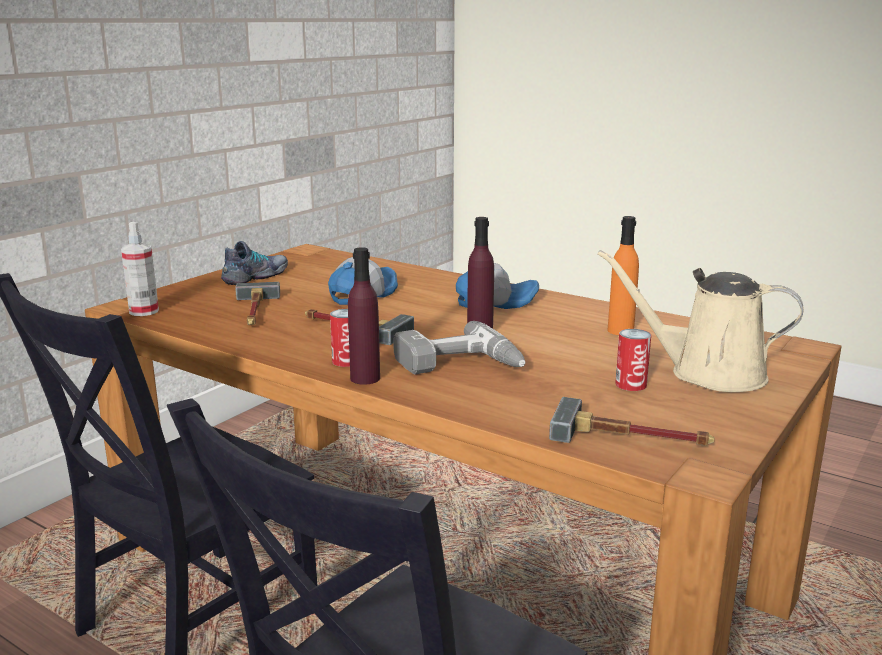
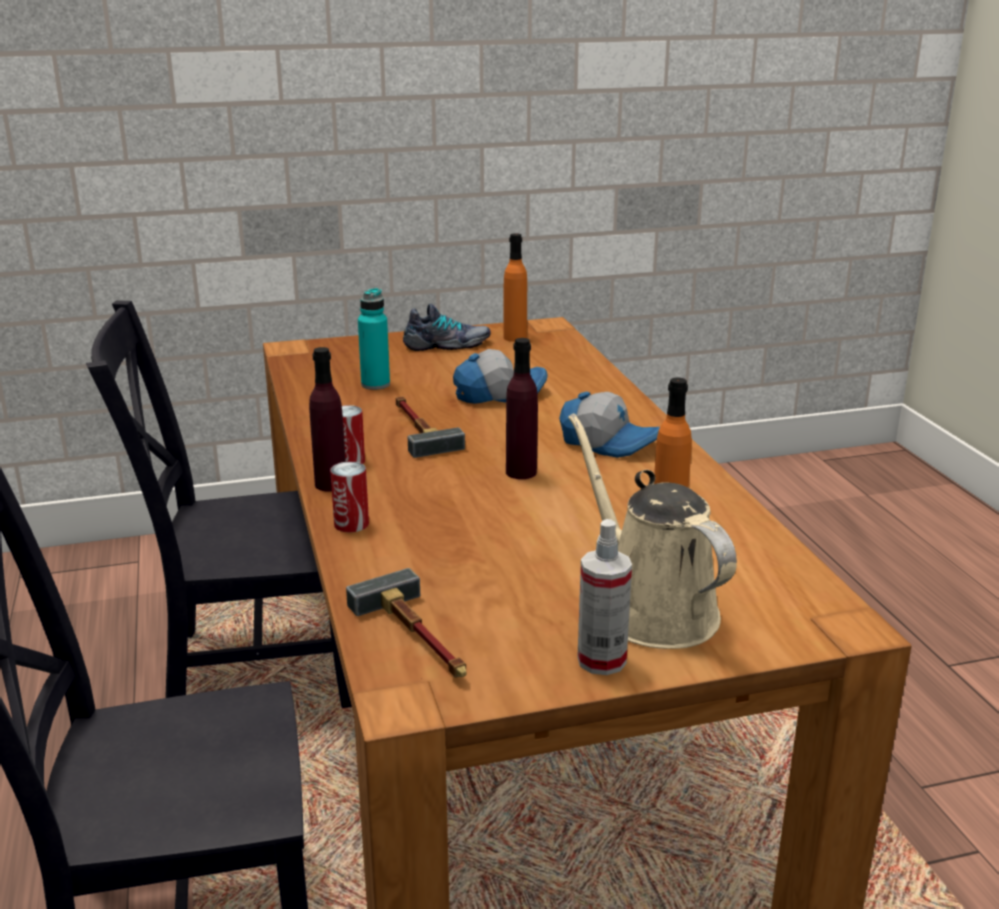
camera: 40 degrees right, 5 degrees up
(144, 311) = (296, 358): spray bottle -> spray bottle (601, 660)
(255, 311) = (375, 384): hammer -> turquoise bottle
(299, 261) = (515, 337): none -> orange bottle
(460, 365) = (429, 501): power drill -> none
(631, 384) = (541, 586): can -> can (351, 524)

